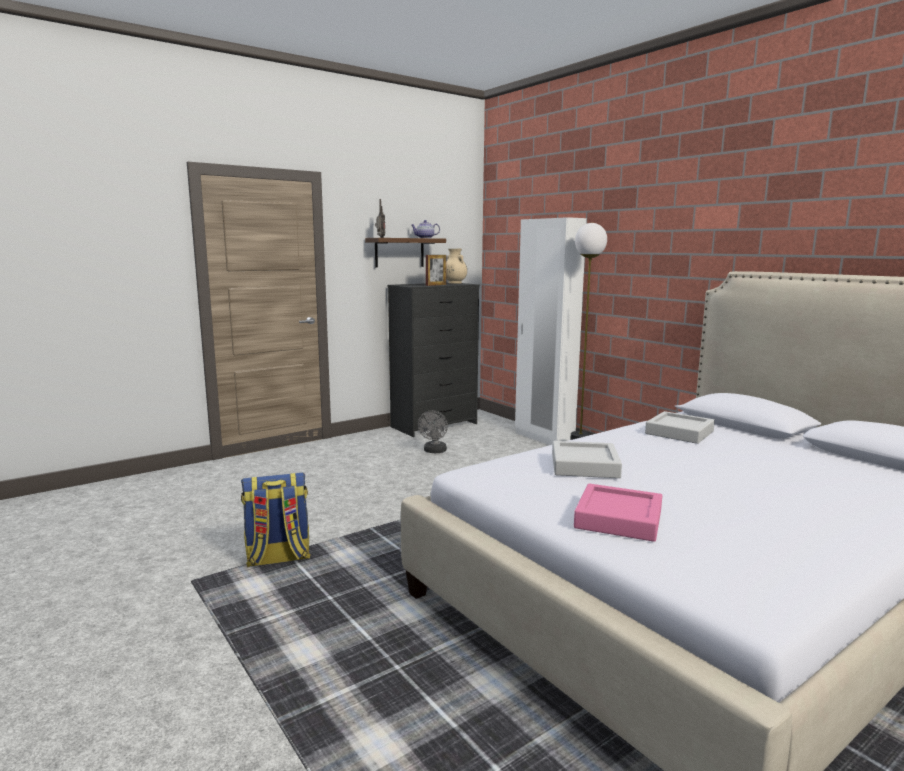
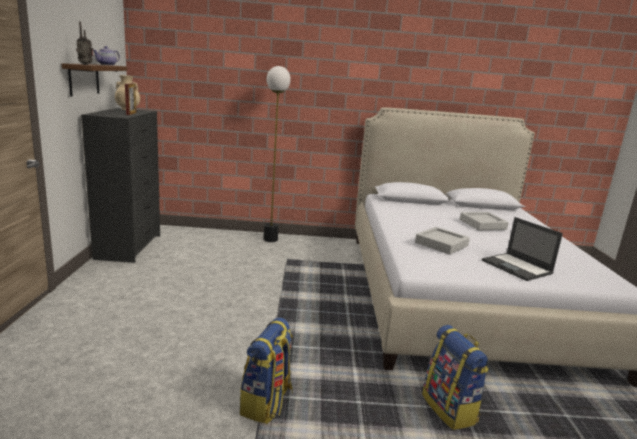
camera: 55 degrees left, 5 degrees up
(387, 658) = (450, 409): none -> backpack
(434, 451) = (180, 269): grey fan -> none
(543, 438) = (229, 234): white wardrobe -> none
(618, 519) = (517, 267): pink tray -> laptop
(679, 432) = (407, 211): grey tray -> grey tray (482, 224)

